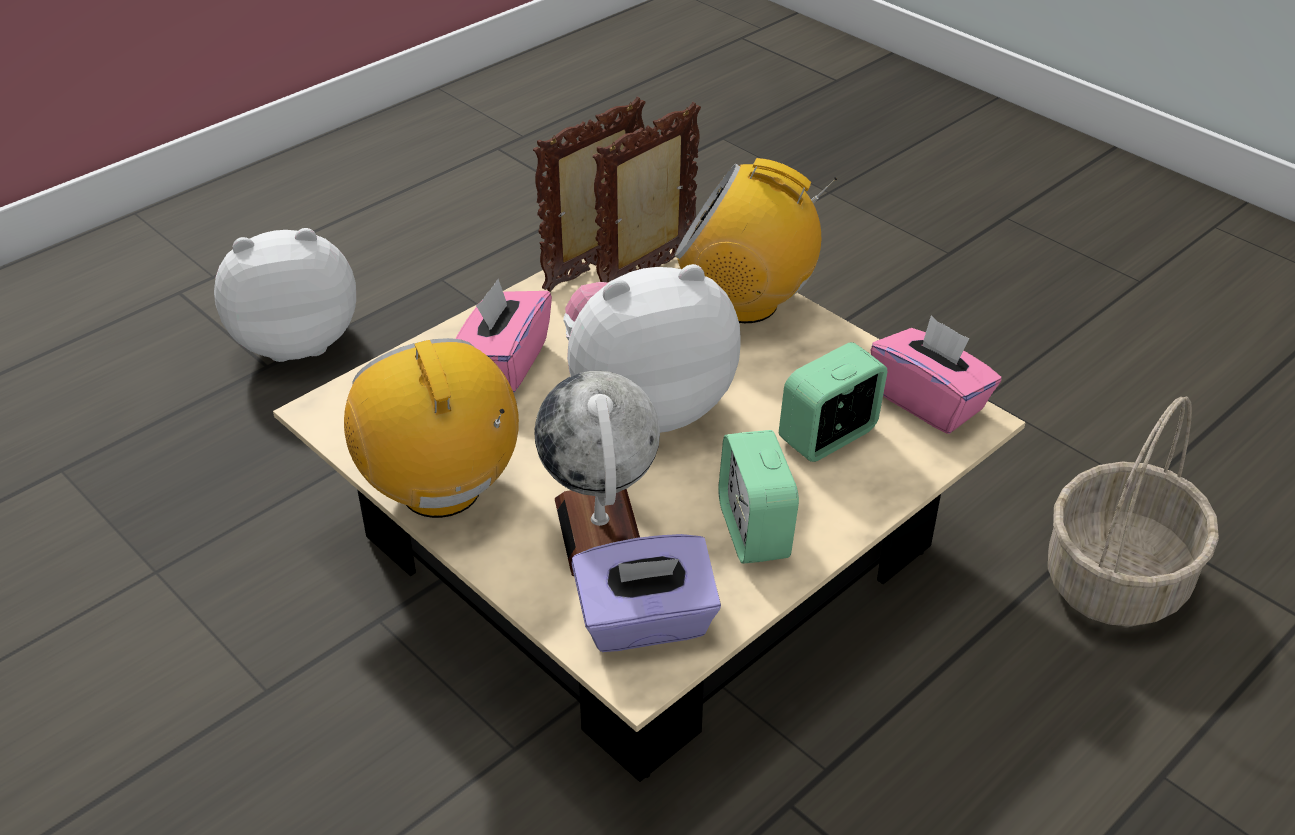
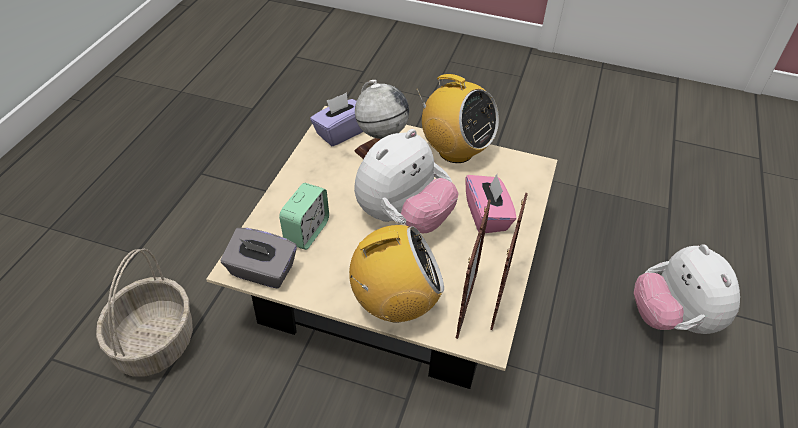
camera: 150 degrees right, 5 degrees up
(296, 340) = (672, 319): plush toy -> plush toy turned 120 degrees clockwise
(754, 531) = (319, 177): alarm clock -> none
(929, 402) = (261, 272): pink tissue box -> grey tissue box

